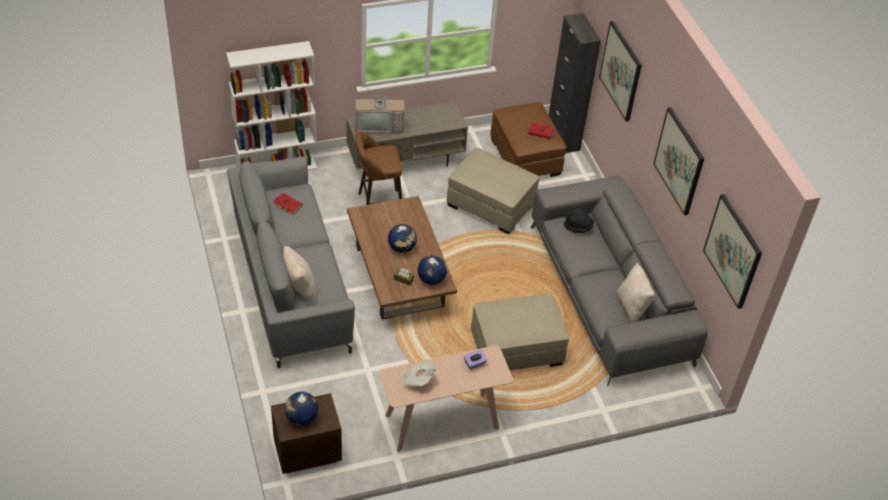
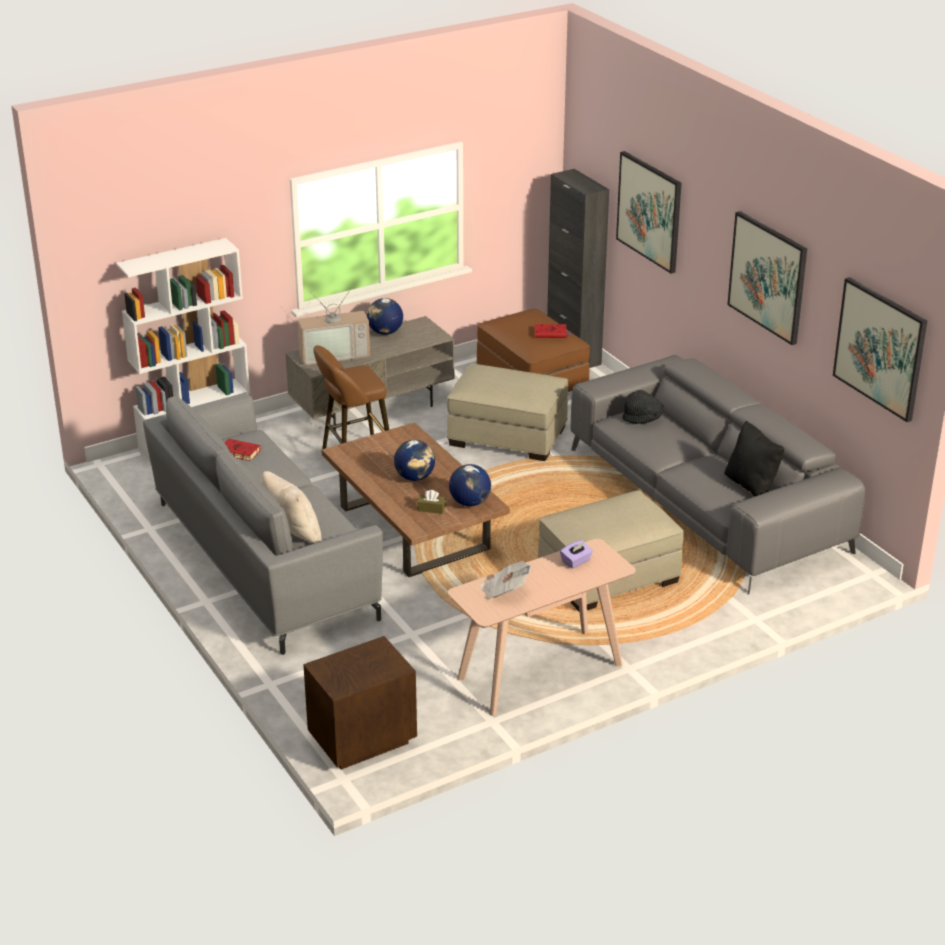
camera: 10 degrees left, 15 degrees down
(301, 418) = (353, 669): globe -> globe (385, 332)
(632, 307) = (751, 486): beige pillow -> black pillow

